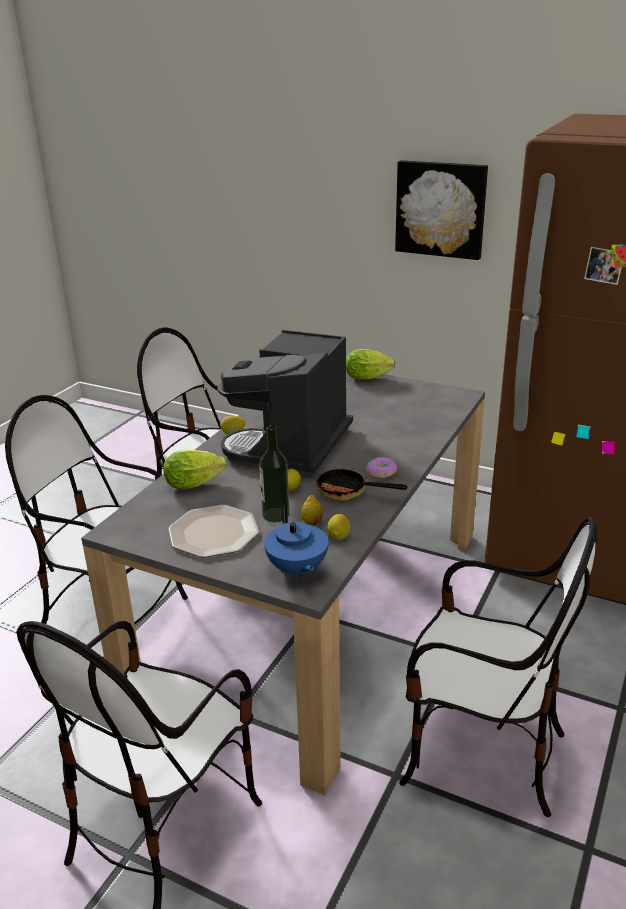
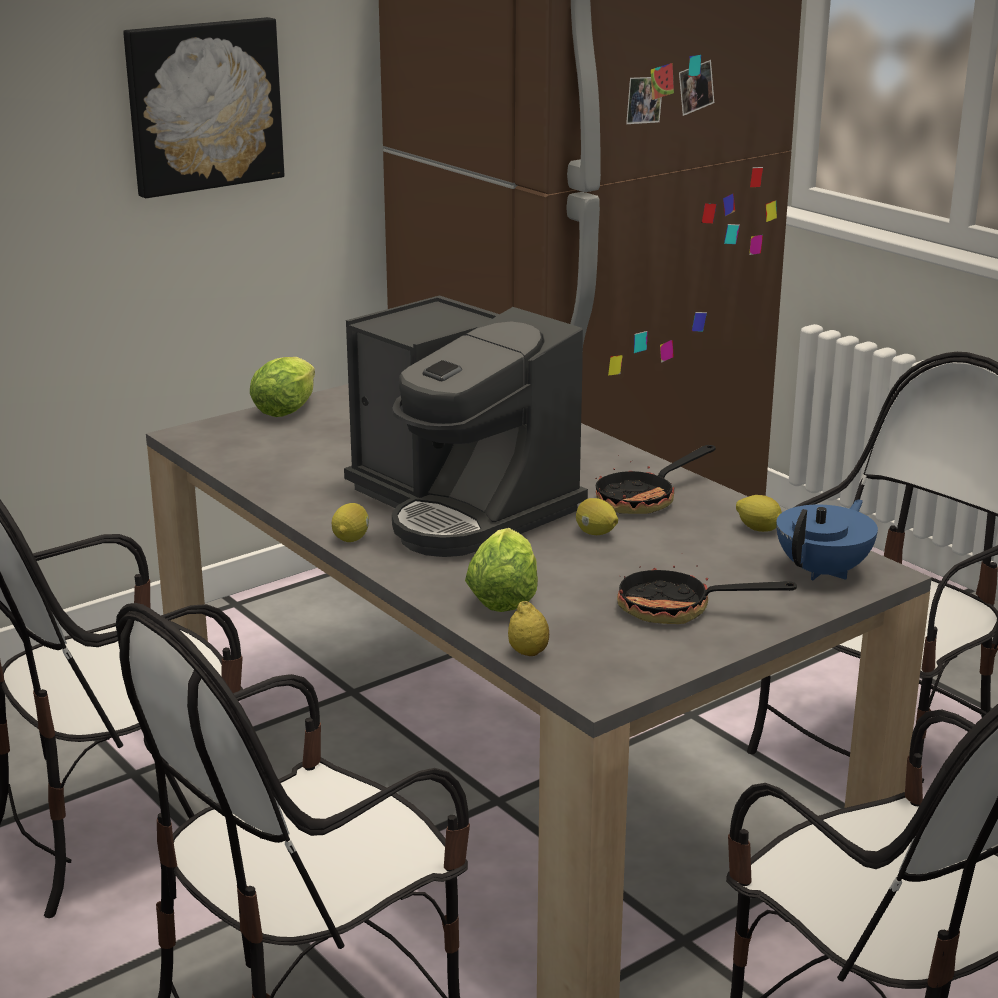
camera: 65 degrees left, 5 degrees down
(213, 533) = (678, 609): plate -> frying pan
(275, 515) = (664, 557): bottle -> none
(297, 569) = (824, 571): blue teapot -> blue teapot turned 60 degrees counterclockwise
(312, 523) = (708, 538): lemon -> lemon (528, 653)
(381, 471) = (606, 468): donut -> none

